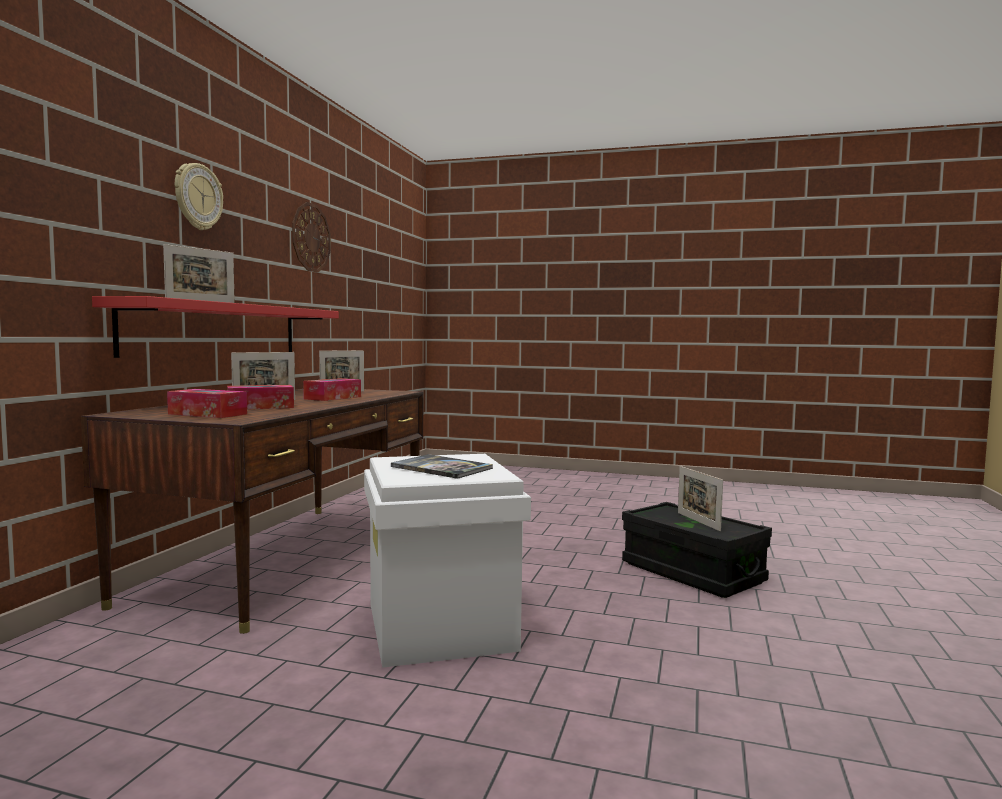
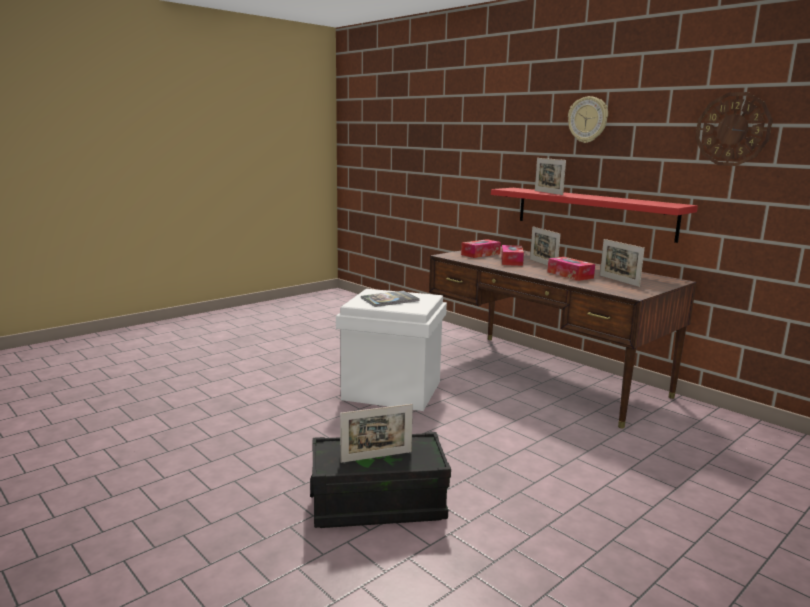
camera: 120 degrees right, 10 degrees up
(698, 521) = (376, 457): picture frame -> picture frame turned 150 degrees clockwise

